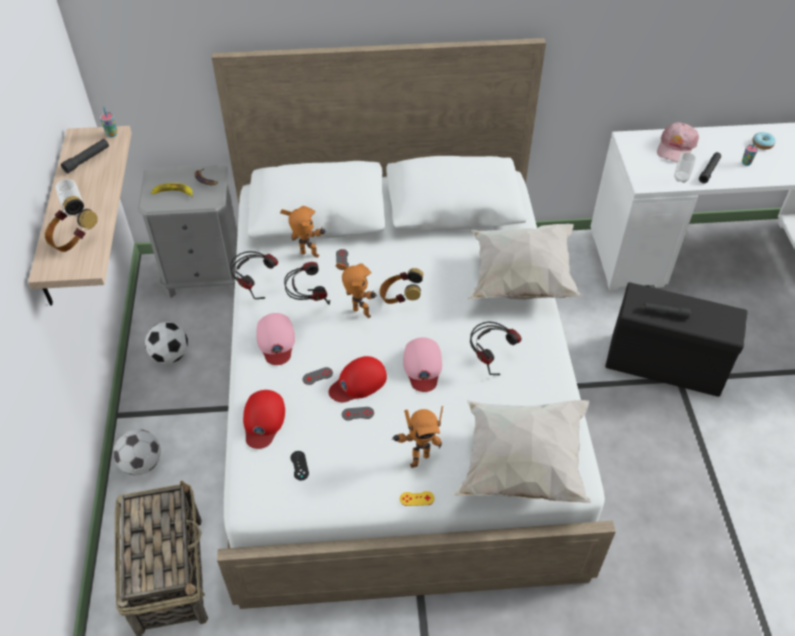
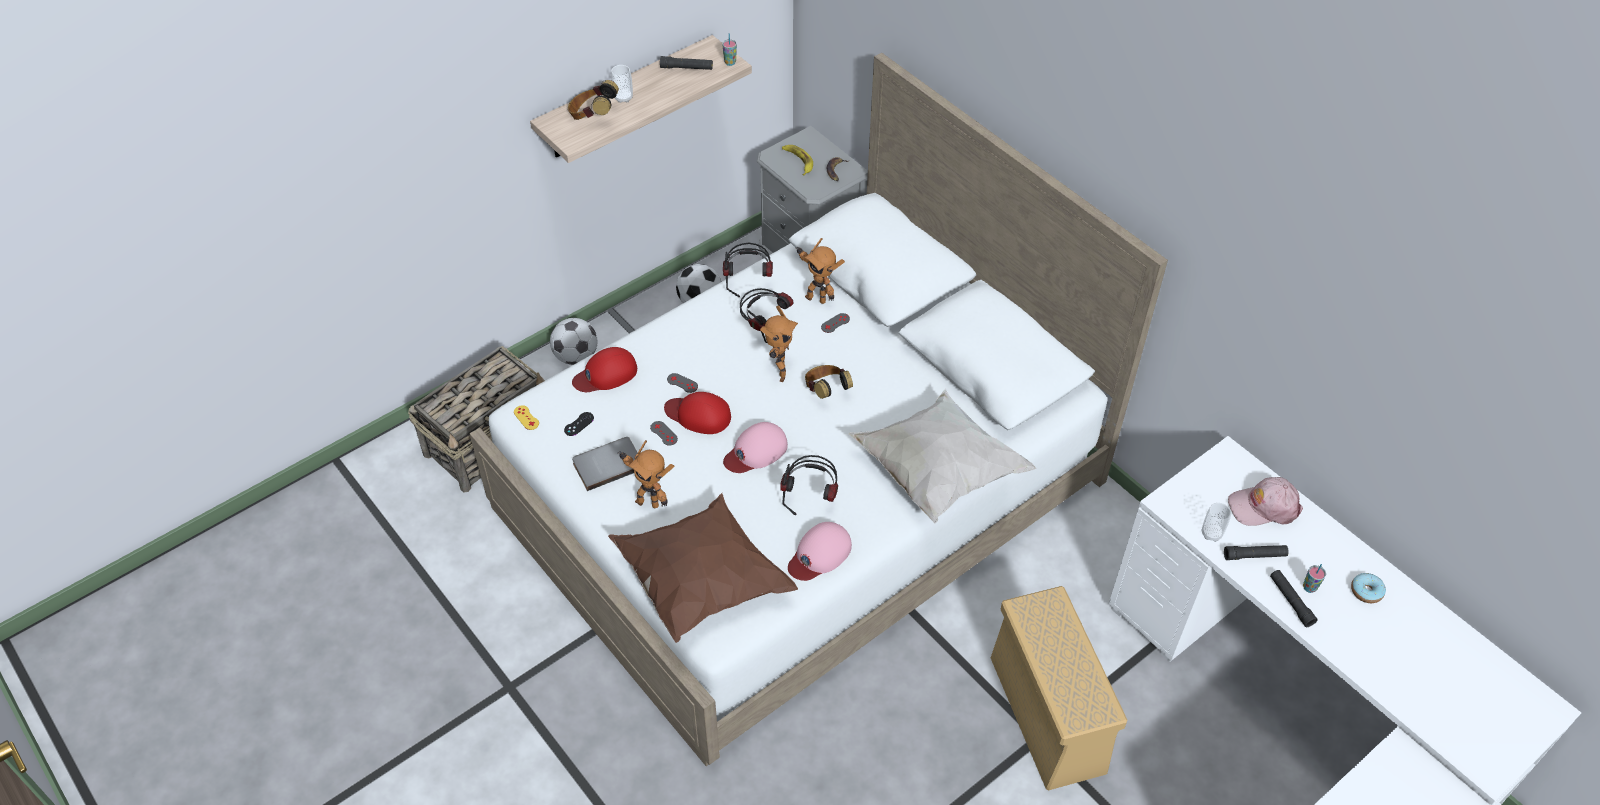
camera: 55 degrees right, 0 degrees up
(276, 341) = (697, 333): pink cap -> pink cap (819, 554)
(308, 256) = (816, 298): toy robot -> toy robot turned 135 degrees clockwise
(357, 467) = (607, 464): none -> grey book
(417, 498) = (606, 523): yellow game controller -> yellow game controller (526, 417)
(521, 465) = (700, 583): white pillow -> brown pillow
(665, 313) = (1045, 640): black flashlight -> black flashlight (1291, 601)
(666, 365) = (1048, 716): black storage box -> beige storage box

